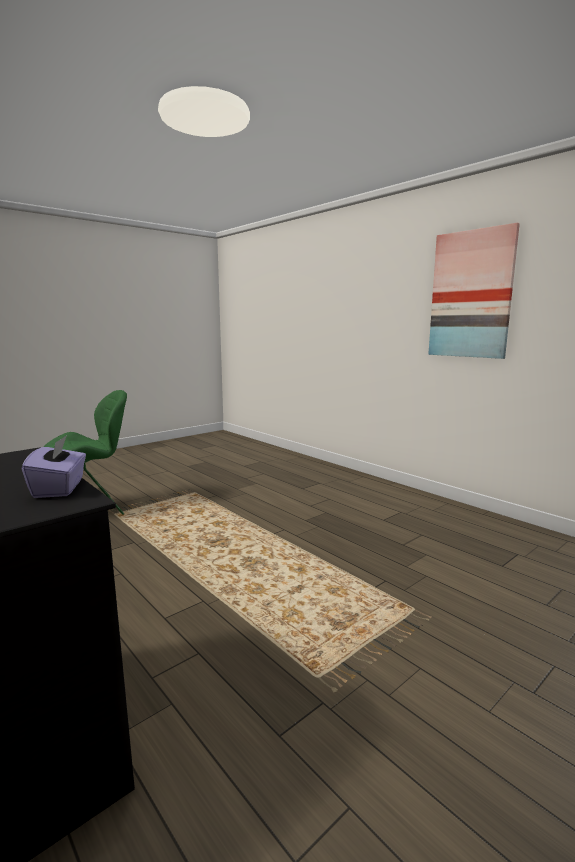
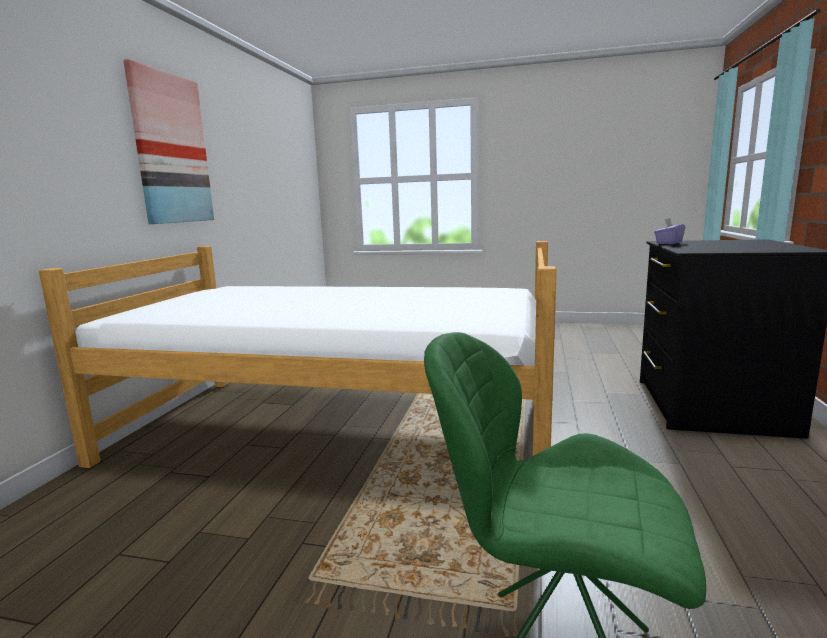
camera: 125 degrees left, 0 degrees up
(313, 522) = (335, 430): none -> bed

